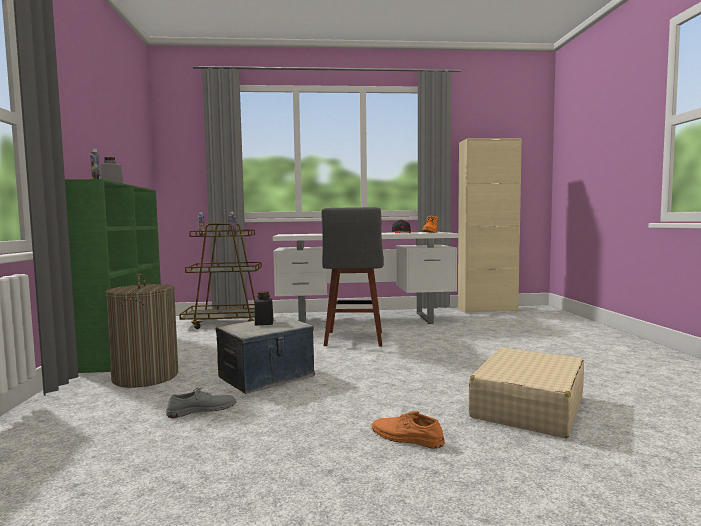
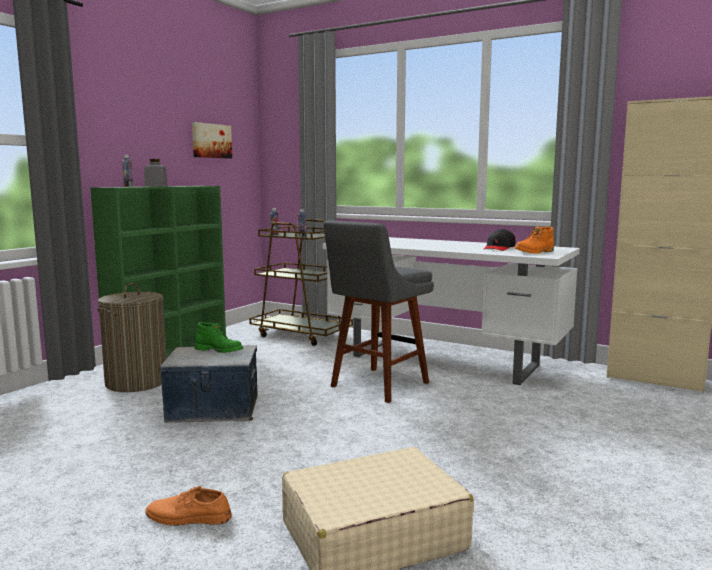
camera: 35 degrees right, 5 degrees up
(129, 150) = (211, 141): none -> picture
(202, 409) = (112, 428): grey shoe -> none
(264, 322) = (219, 350): black jar -> green boot
(406, 437) = (188, 517): orange shoe -> orange shoe turned 60 degrees counterclockwise

